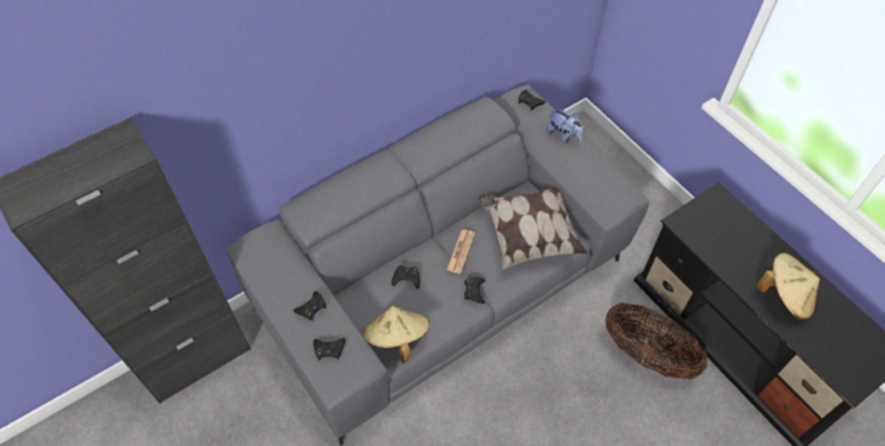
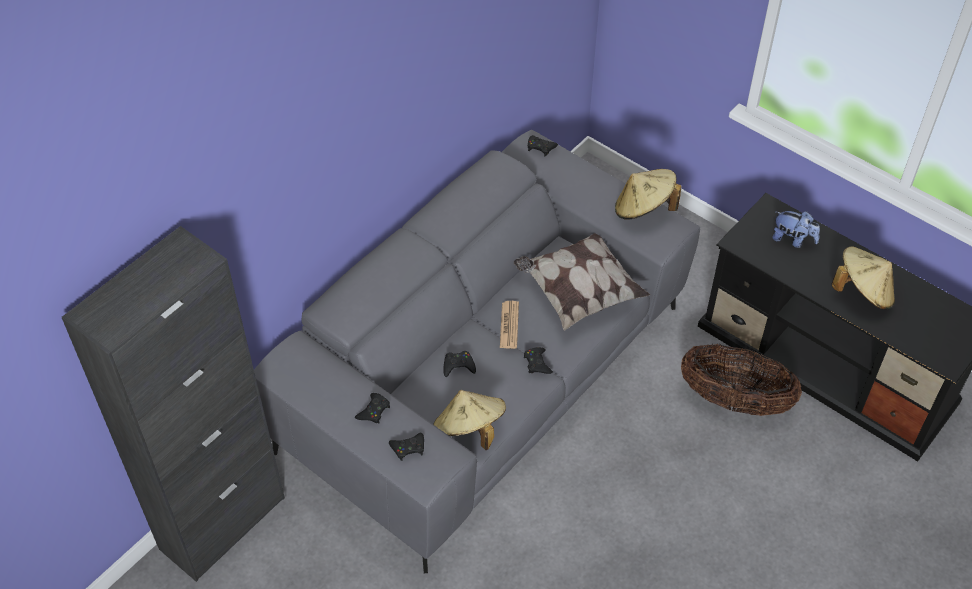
camera: 15 degrees left, 5 degrees down
(563, 136) = (588, 176): plush toy -> plush toy (793, 239)
(603, 175) = (644, 209): none -> beige hat

